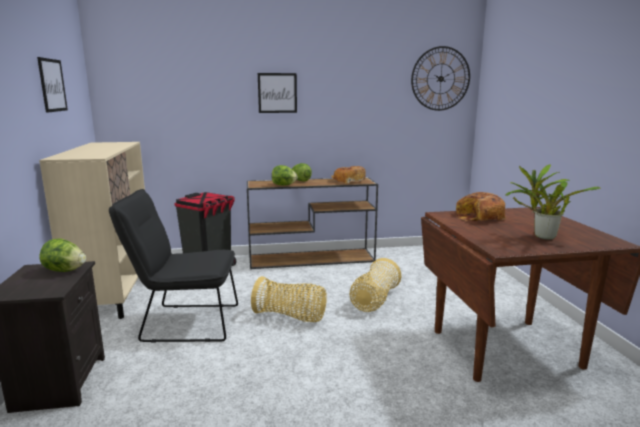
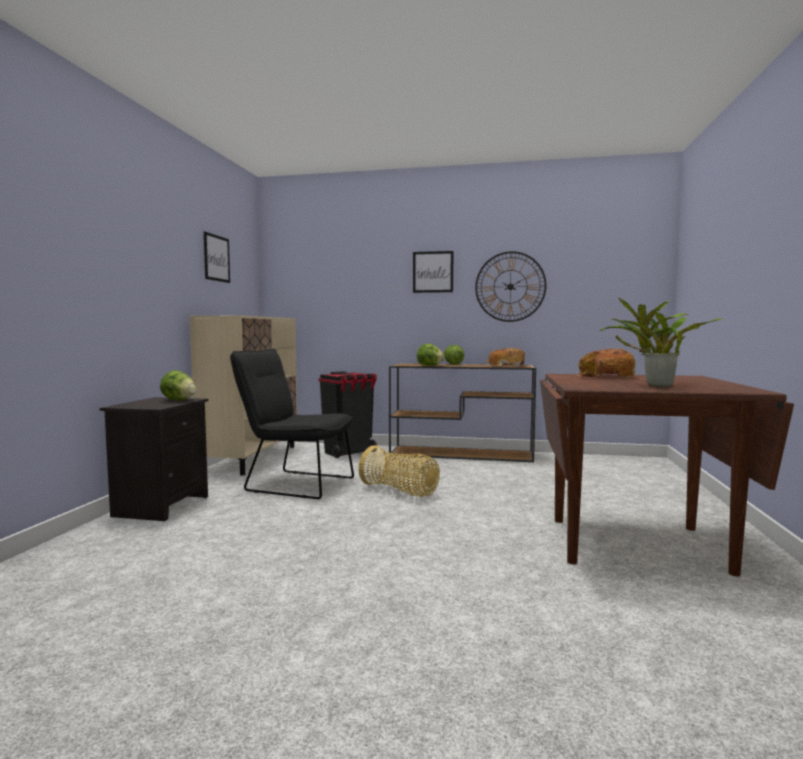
camera: 20 degrees right, 10 degrees down
(374, 301) = (503, 490): basket -> none
(440, 78) = (624, 251): wall clock -> wall clock (510, 286)

